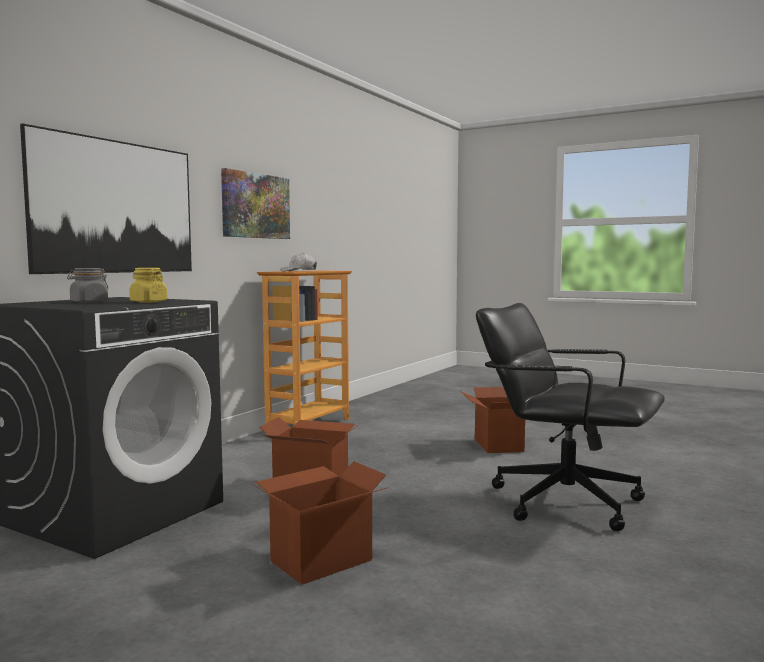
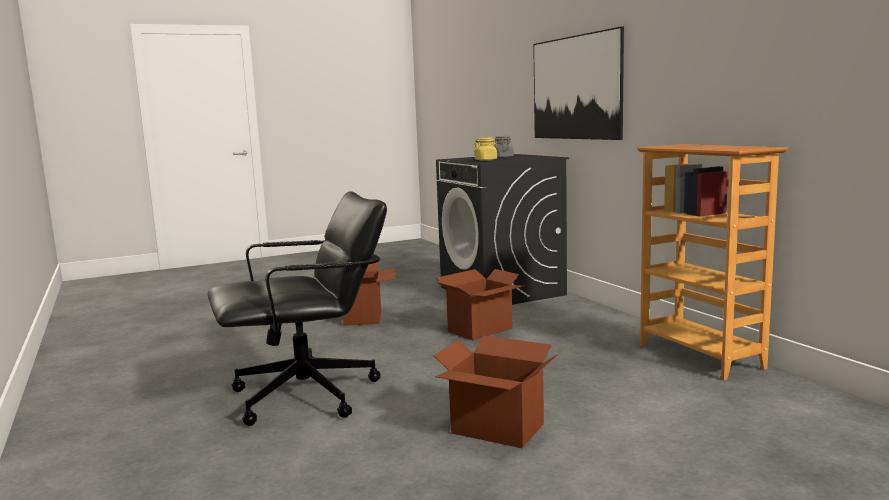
camera: 125 degrees right, 5 degrees up
(255, 206) = (697, 61): picture -> none
(299, 271) = (691, 146): white cap -> none

